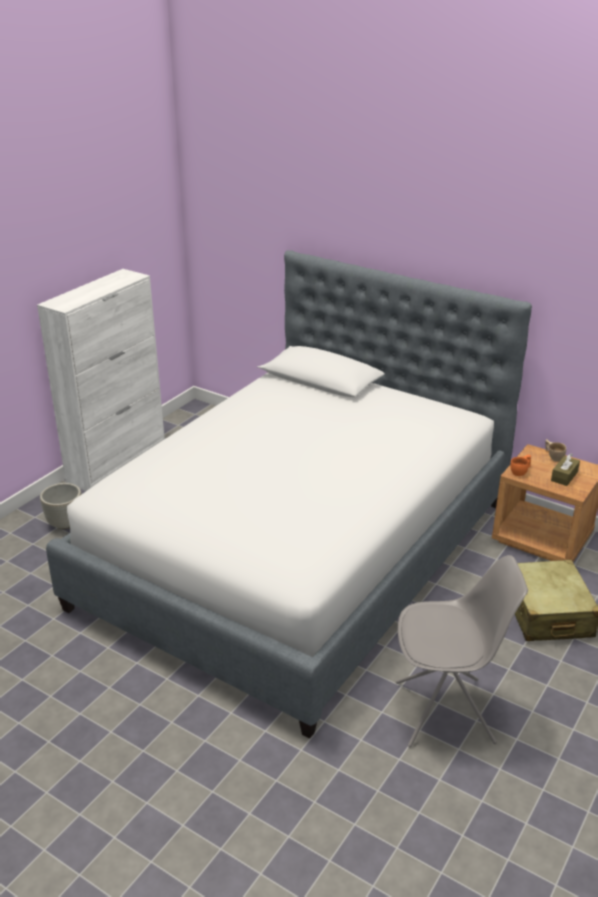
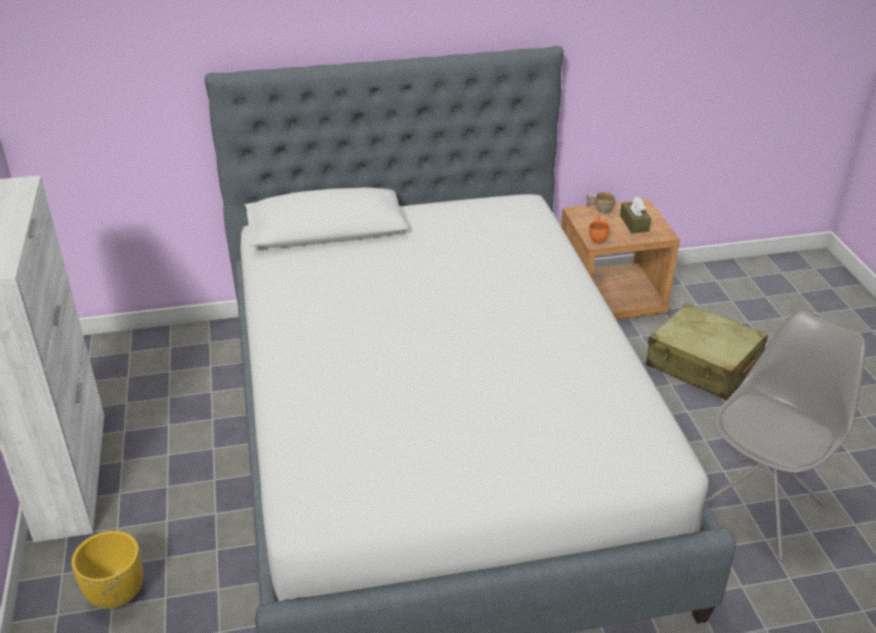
camera: 45 degrees left, 5 degrees up
(65, 523) = (116, 594): grey planter -> yellow planter

